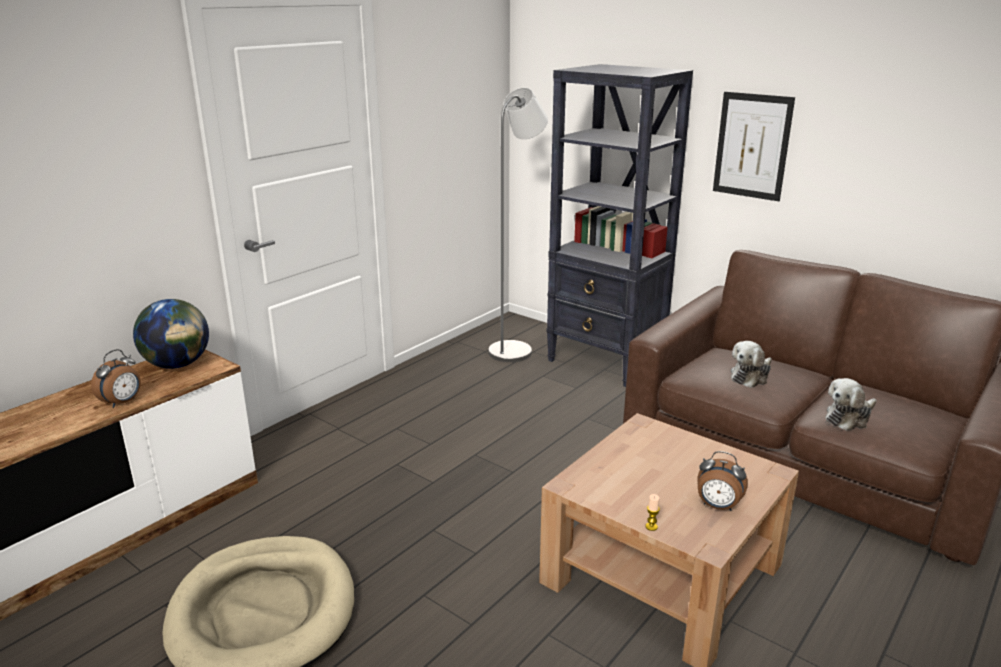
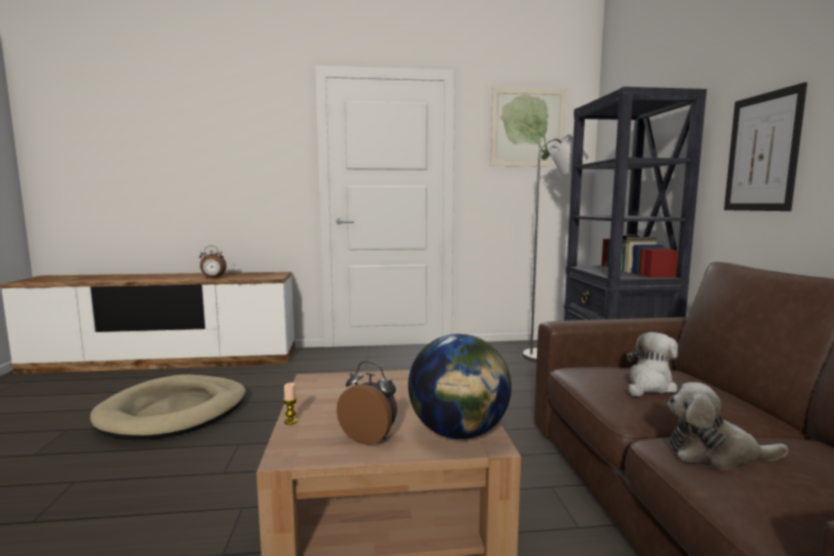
camera: 45 degrees right, 15 degrees down
(178, 365) = (265, 274): globe -> globe (459, 433)
(450, 65) = (527, 127): none -> picture
(717, 506) = (370, 437): alarm clock -> alarm clock turned 135 degrees clockwise
(750, 376) = (648, 386): plush toy -> plush toy turned 135 degrees clockwise

